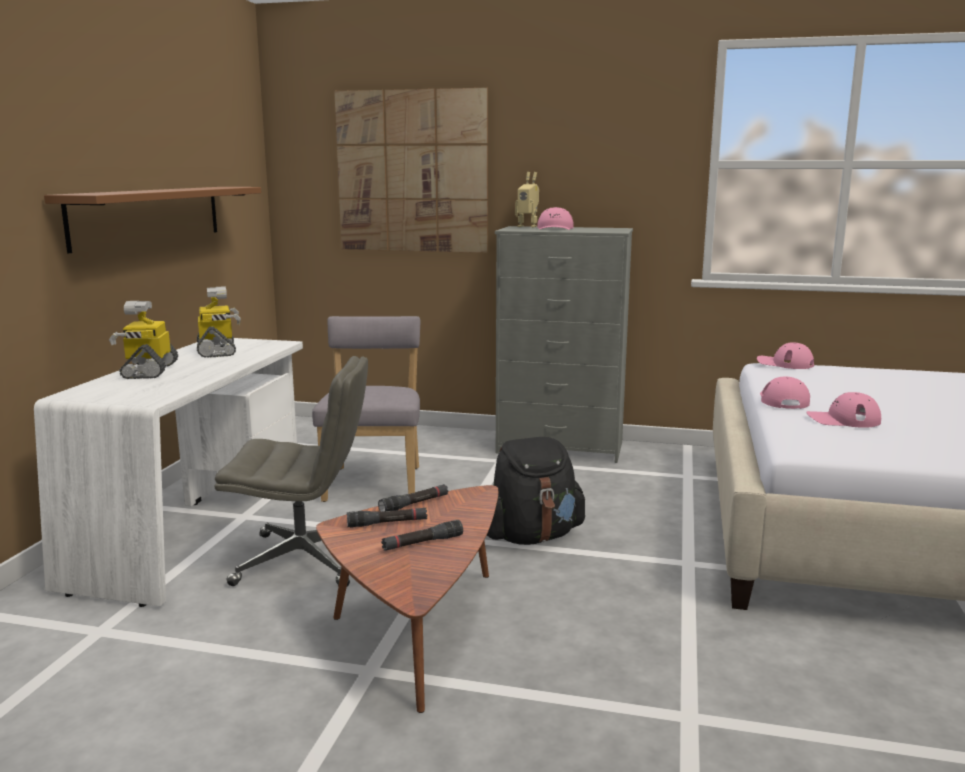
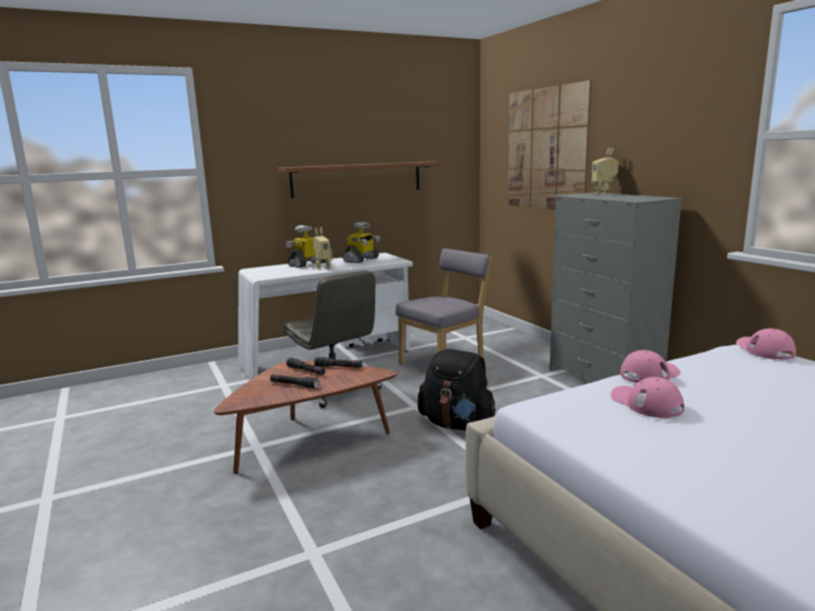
camera: 50 degrees right, 0 degrees up
(198, 371) = (322, 268): none -> toy robot
(555, 228) = (609, 195): pink cap -> none

